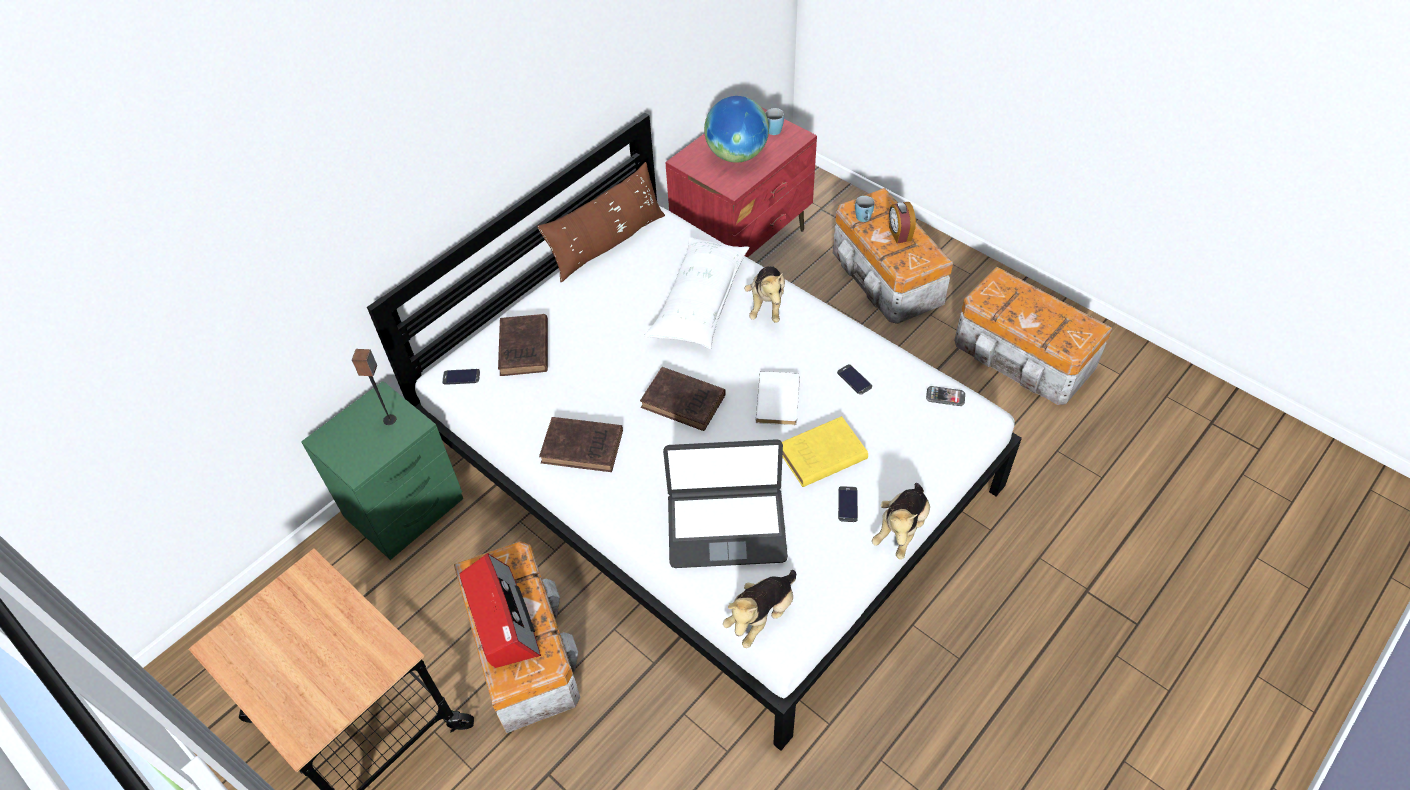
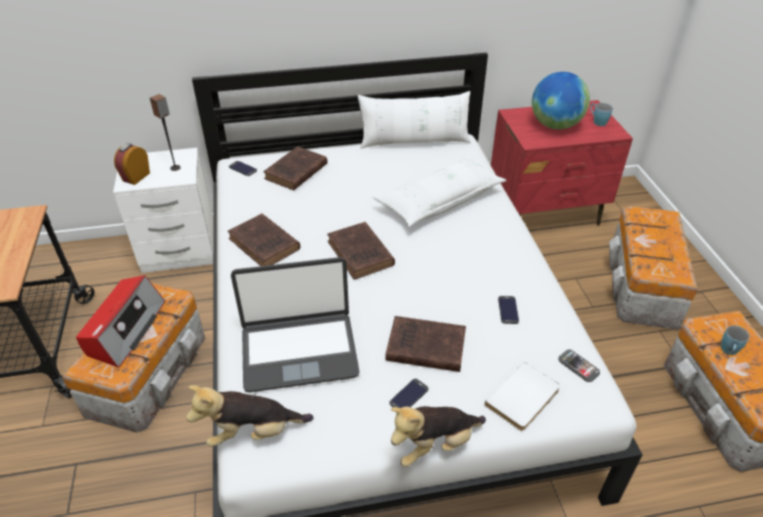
camera: 35 degrees right, 10 degrees down
(407, 508) = (181, 250): green nightstand -> white nightstand
(608, 243) = (414, 141): brown pillow -> white pillow
(726, 526) = (299, 351): laptop -> laptop turned 45 degrees counterclockwise
(767, 304) = (489, 226): plush toy -> none
(780, 400) = (432, 291): white book -> white book (524, 399)
(820, 456) = (423, 347): yellow book -> brown book
(864, 219) = (640, 223): blue mug -> blue mug (728, 351)
(899, 234) = (663, 246): alarm clock -> alarm clock (136, 177)

